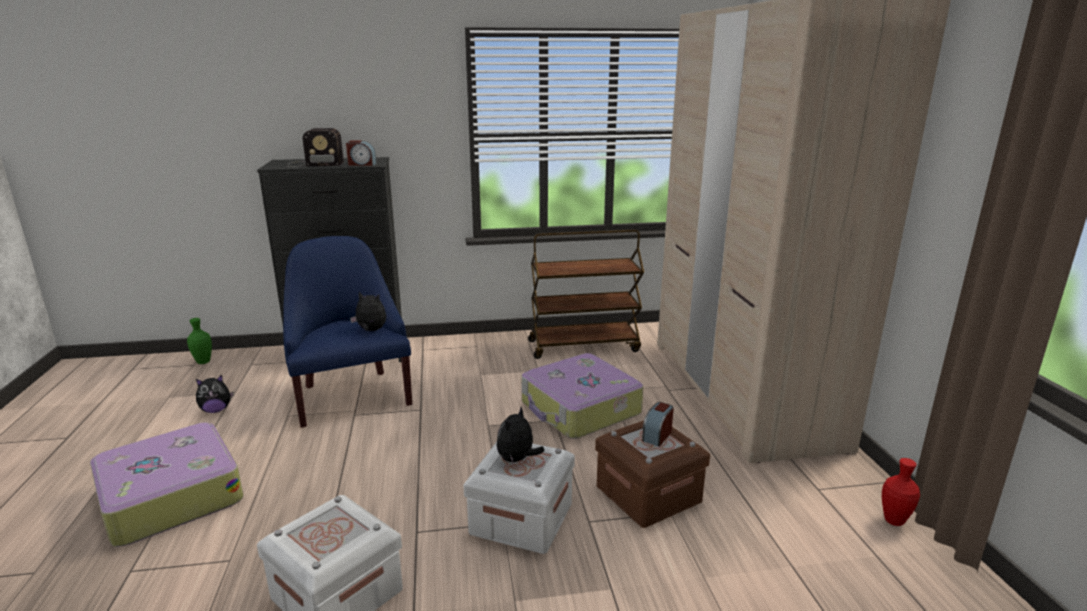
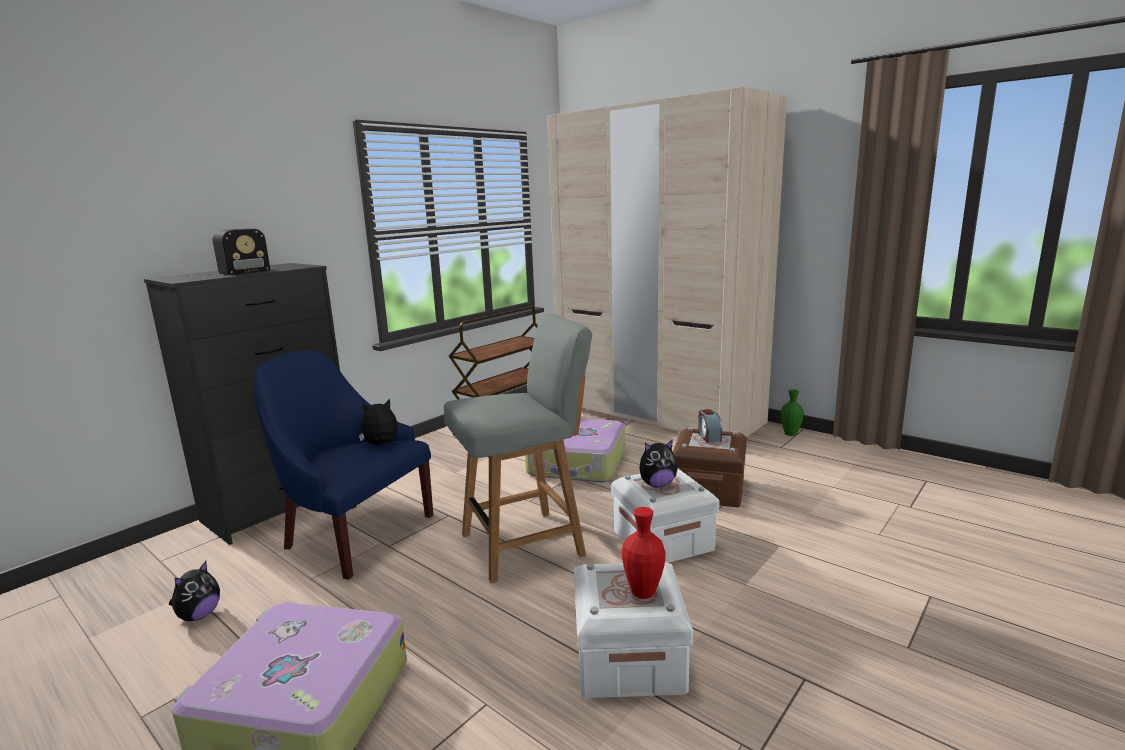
camera: 40 degrees left, 5 degrees down
(203, 362) = (72, 587): green vase -> green vase (790, 434)
(362, 164) = (292, 267): alarm clock -> none
(427, 461) = (525, 544): none -> grey chair
(517, 459) = (657, 484): plush toy -> plush toy turned 90 degrees counterclockwise
(894, 521) = (833, 446): red vase -> red vase (643, 593)

